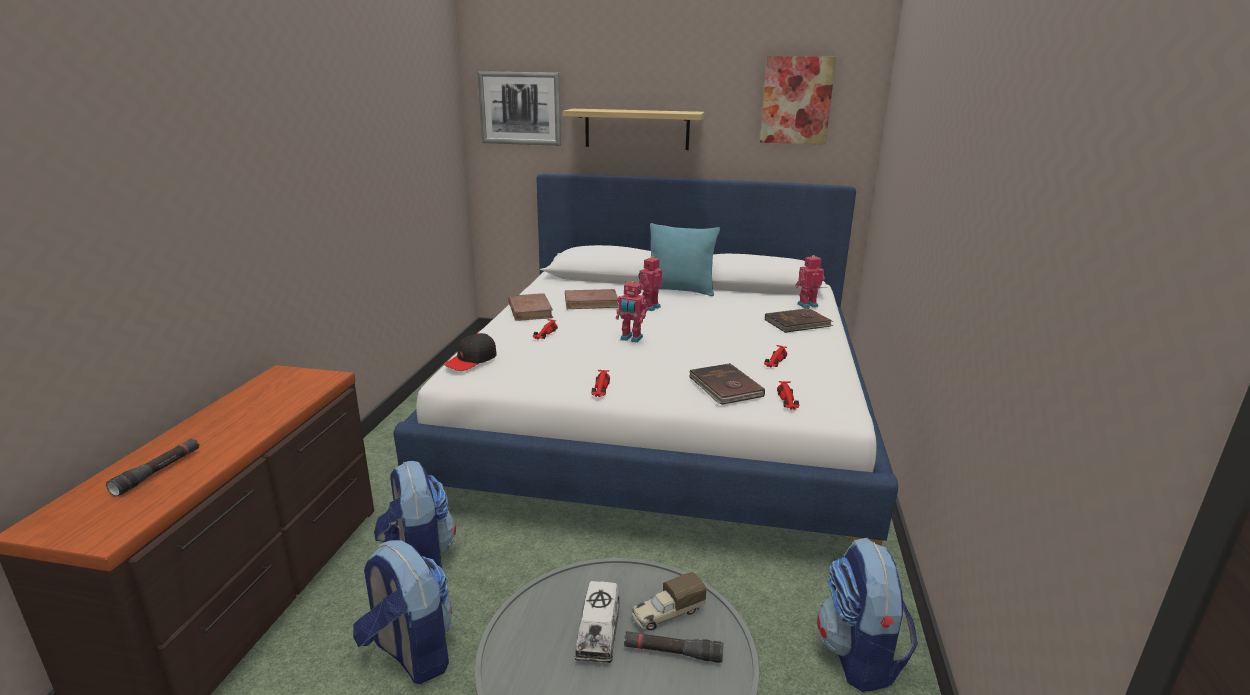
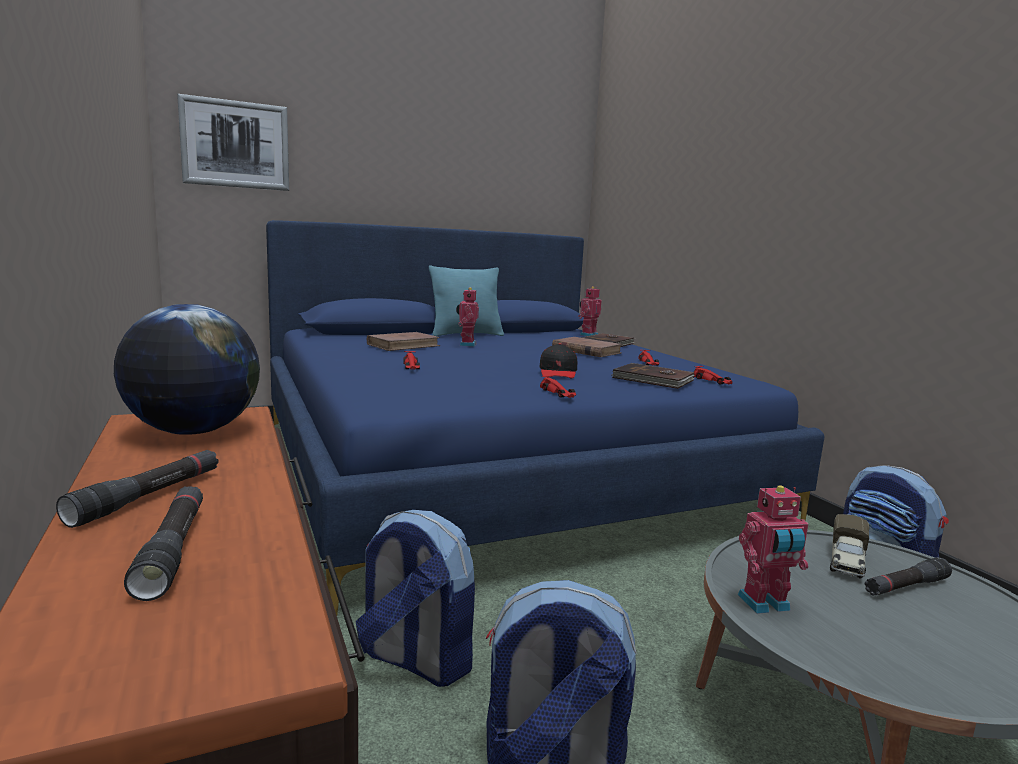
camera: 35 degrees left, 10 degrees down
(198, 435) = (148, 497): none -> black flashlight
(284, 389) = (193, 432): none -> globe
(472, 360) = (379, 390): black cap -> black cap (558, 372)
(530, 310) = (349, 355): brown book -> brown book (586, 351)
(598, 633) = (834, 596): toy truck -> none
(631, 339) = (505, 361): toy robot -> toy robot (765, 604)
(637, 129) = (376, 177): shelf -> none
(663, 421) = (495, 466): white bed -> blue bed
(796, 100) = (525, 159): picture -> none

